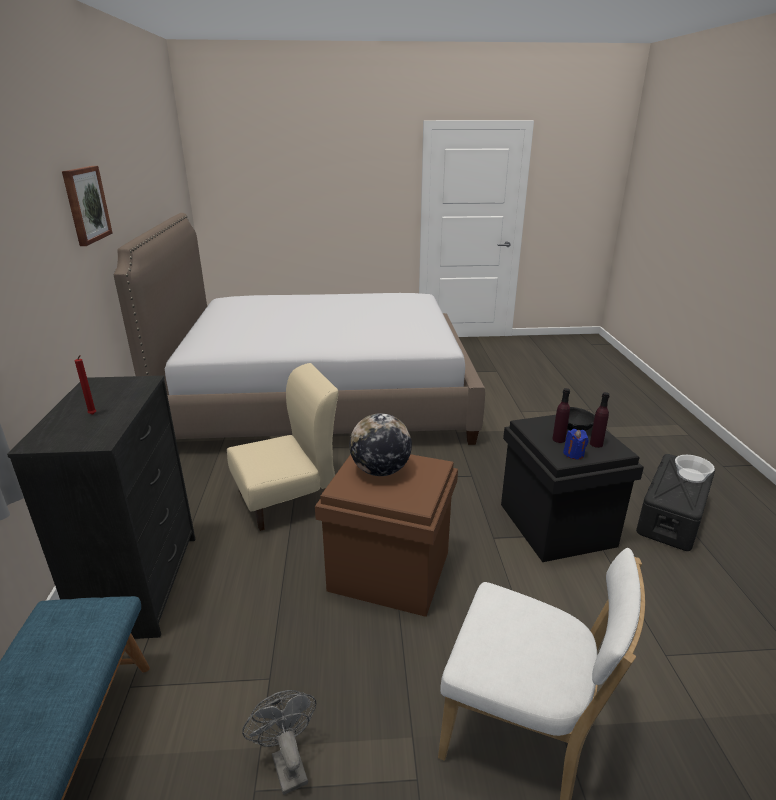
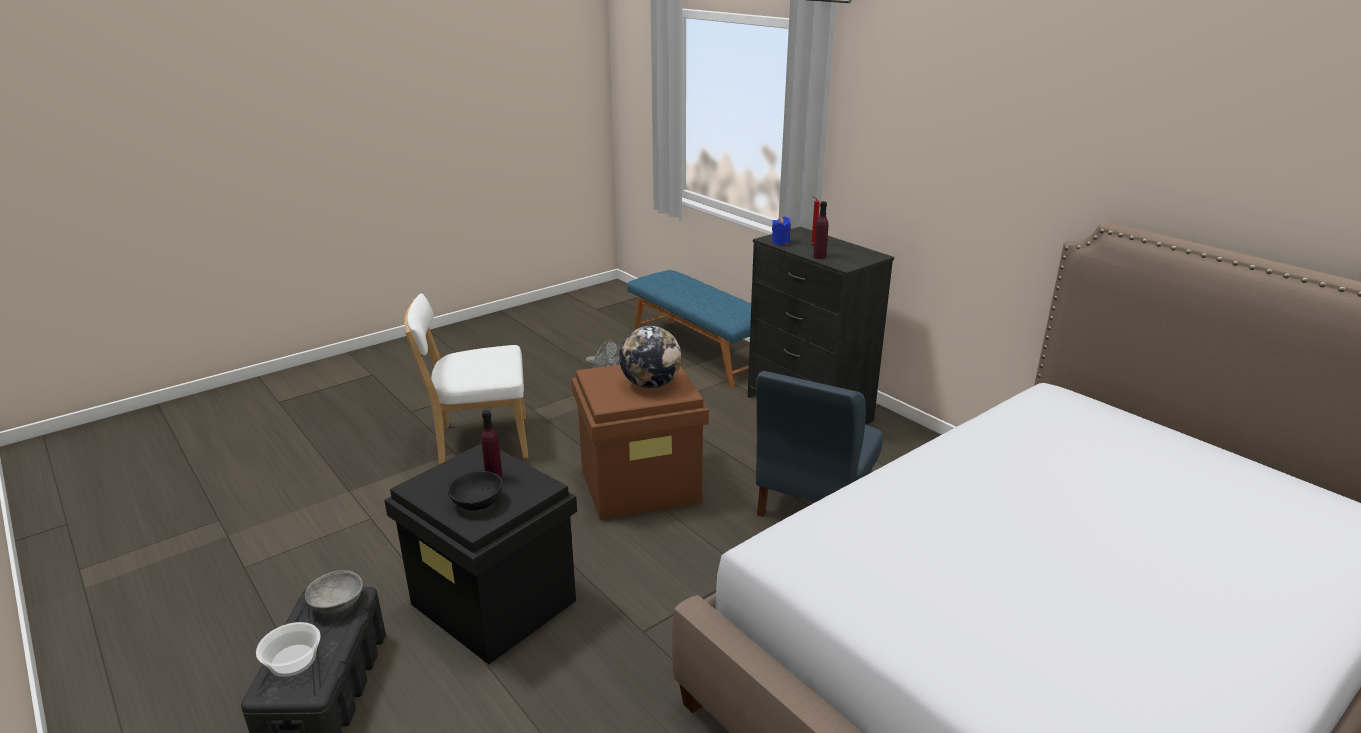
camera: 145 degrees right, 0 degrees up
(85, 204) = (1095, 151): picture -> none
(287, 500) = (812, 501): beige chair -> blue chair
(574, 454) = (470, 462): blue candle -> blue candle (780, 242)
(596, 444) = (445, 485): purple bottle -> purple bottle (819, 257)
(672, 496) = (336, 604): none -> grey bowl

